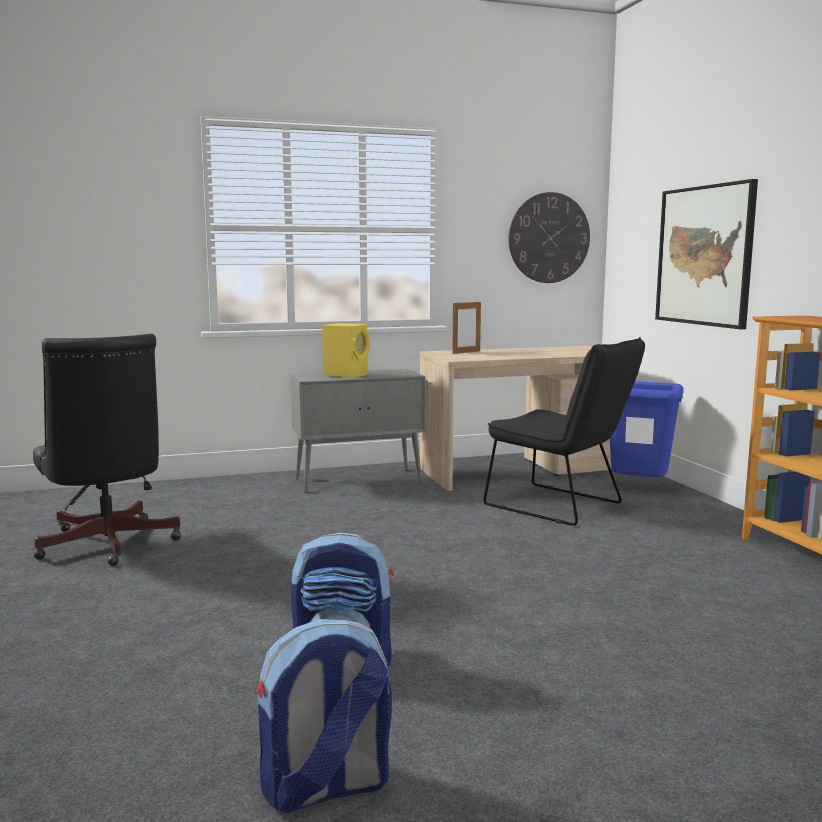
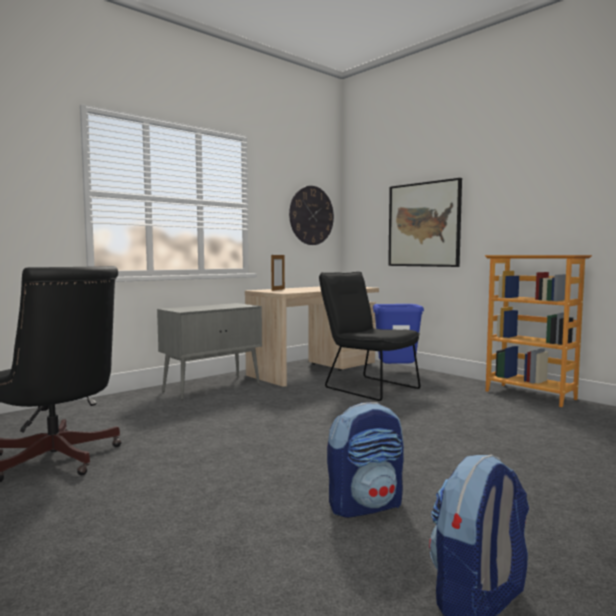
camera: 25 degrees left, 5 degrees down
(347, 375) = (204, 307): yellow speaker -> none
(561, 506) = (367, 387): black chair -> black chair turned 150 degrees counterclockwise

